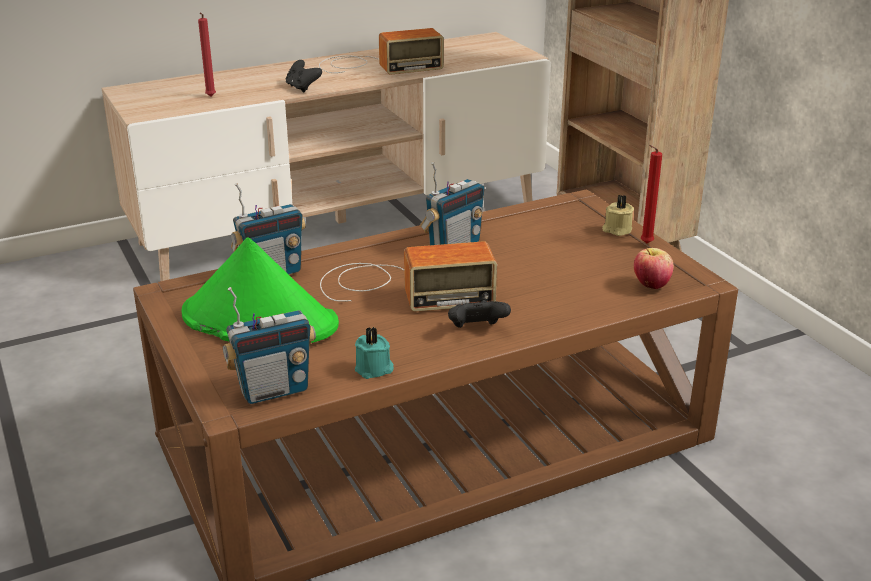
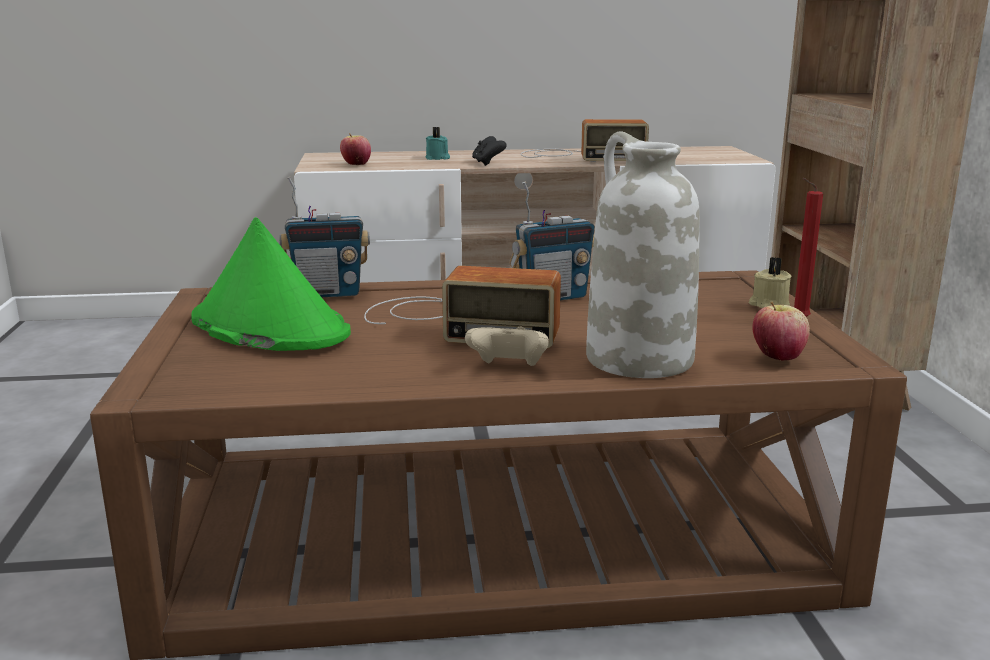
camera: 20 degrees right, 10 degrees down
(178, 105) = (356, 165): none -> apple
(210, 97) = (392, 163): red candle -> none
(273, 390) = (209, 384): radio -> none
(374, 369) = (344, 384): turquoise candle -> turquoise candle (437, 158)
(476, 330) = (508, 368): black game controller -> beige game controller
(561, 304) = (637, 359): none -> white vase

